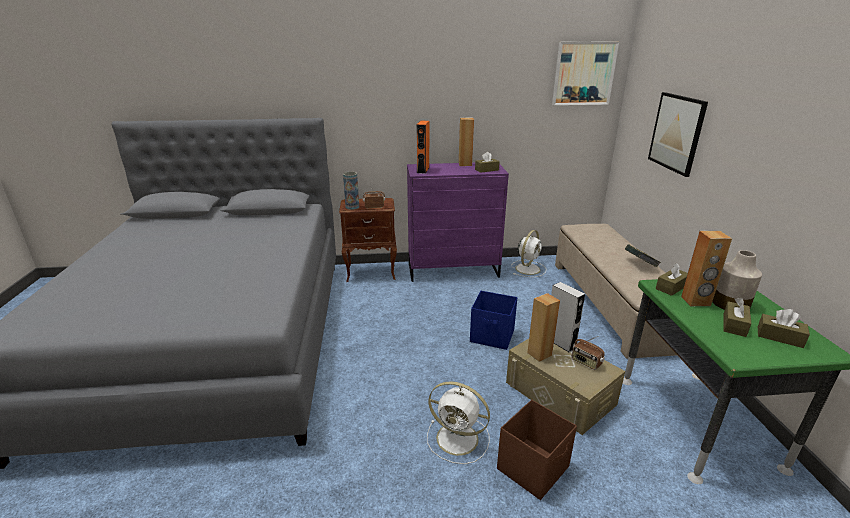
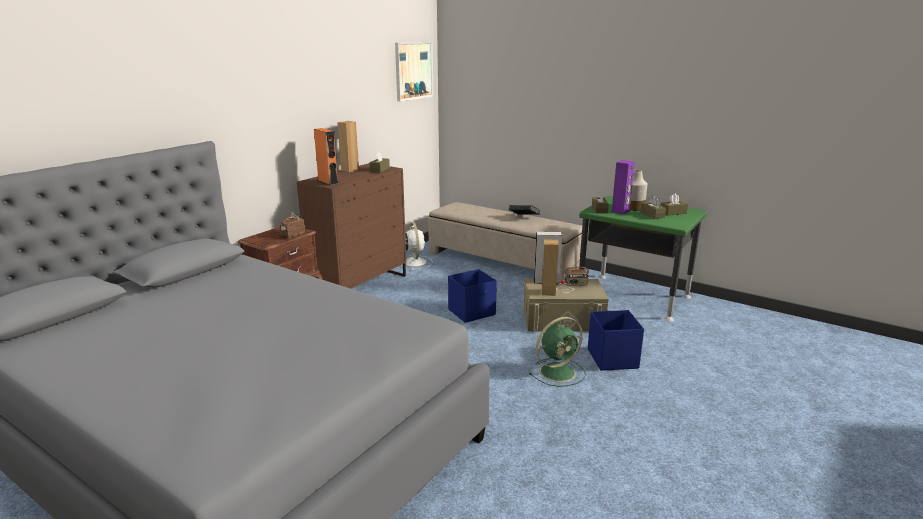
camera: 50 degrees left, 5 degrees down
(352, 207) = (271, 241): vase -> none
(453, 270) = (359, 286): purple dresser -> brown dresser
(459, 439) = (558, 372): white fan -> green fan
(533, 468) = (612, 358): brown storage box -> blue storage box
(676, 133) = (516, 109): picture -> none
(695, 301) = (620, 211): brown speaker -> purple speaker

